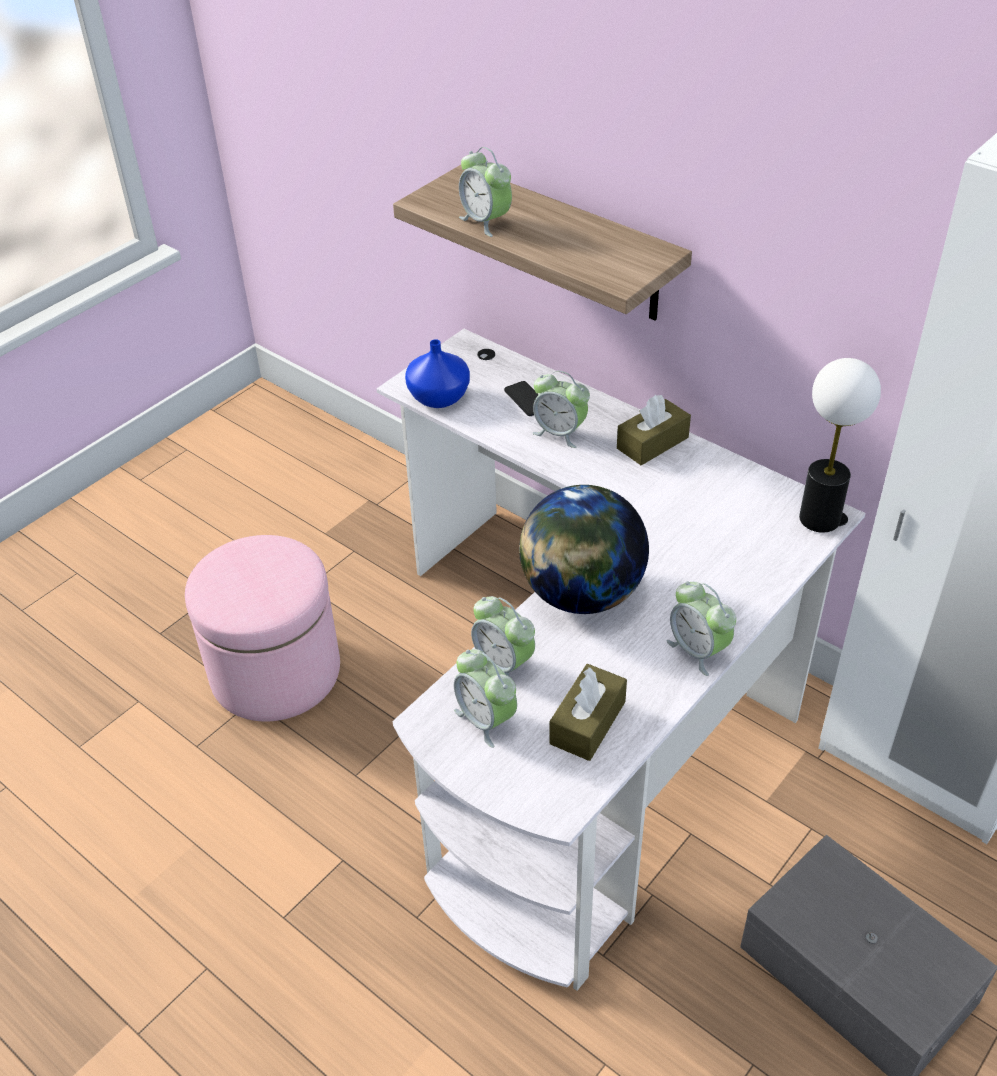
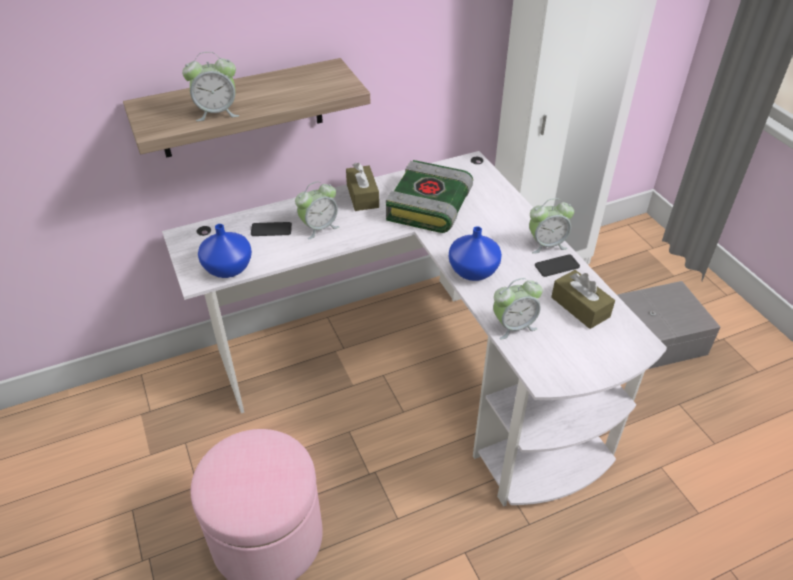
camera: 65 degrees left, 0 degrees up
(486, 720) = (557, 350): alarm clock -> none
(581, 594) = (473, 272): globe -> blue vase
(658, 675) = (557, 266): none -> phone
(683, 509) = (430, 207): none -> book
(818, 518) = (474, 165): table lamp -> none

